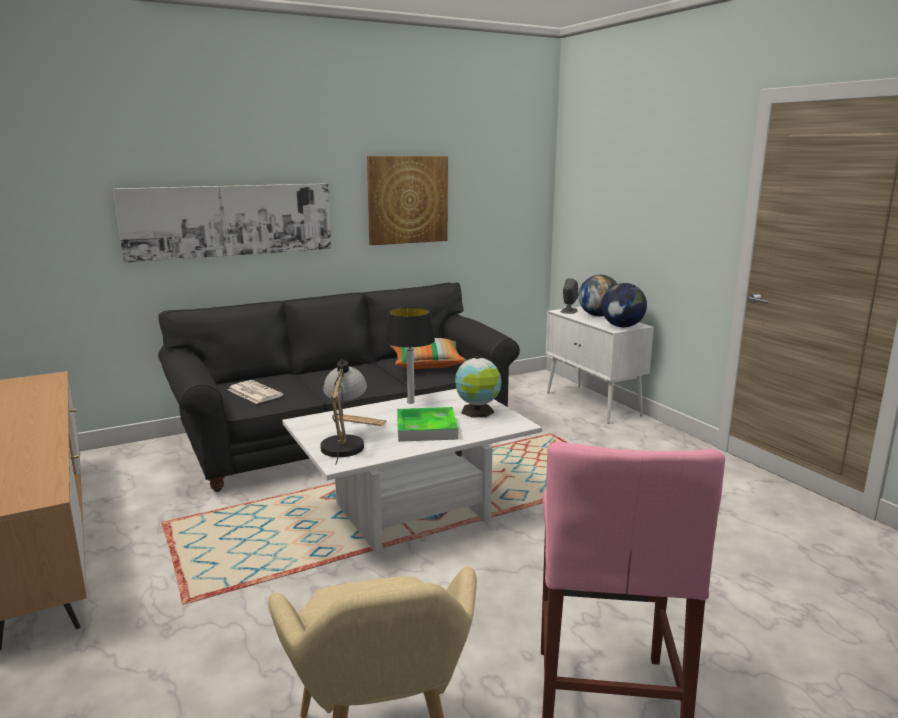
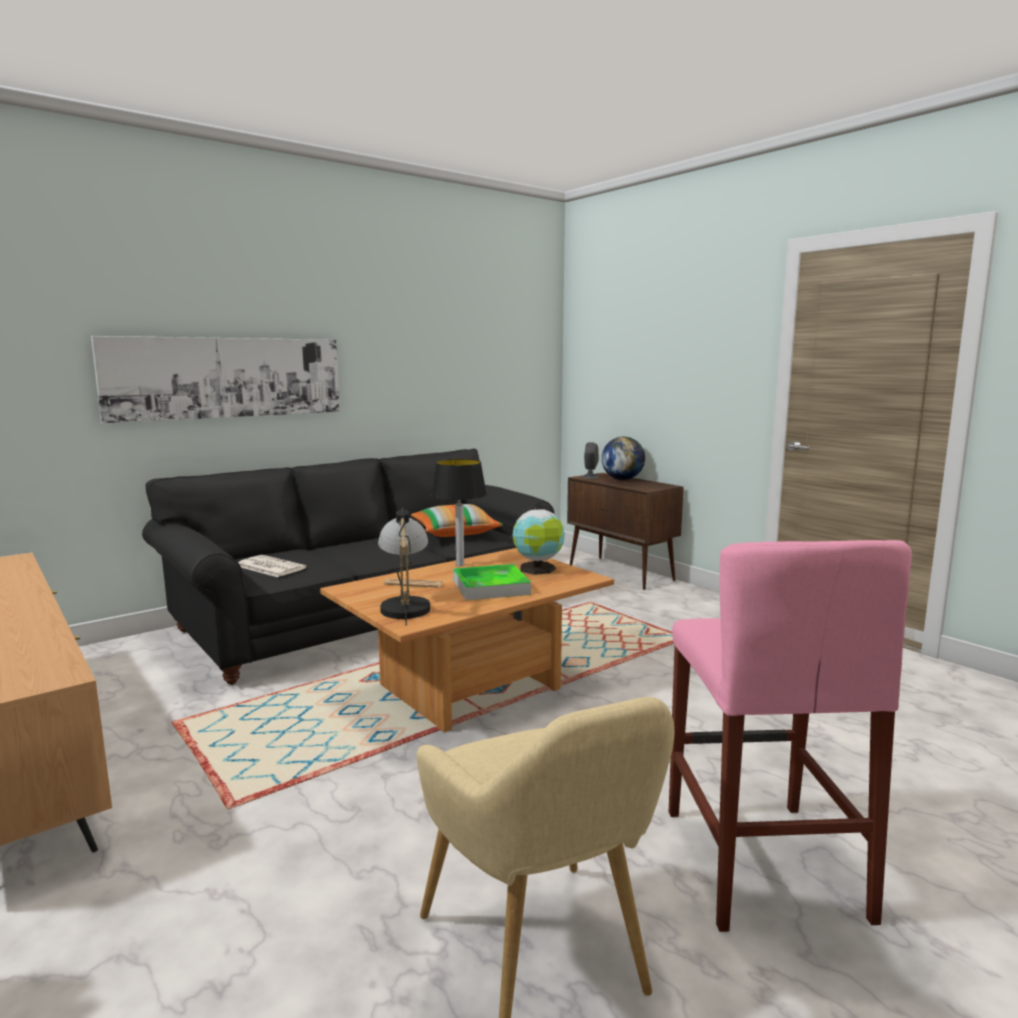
camera: 10 degrees left, 5 degrees down
(407, 200) = (418, 360): picture -> none
(412, 514) = (471, 690): white coffee table -> brown coffee table
(593, 404) = (621, 573): white cabinet -> brown cabinet
(622, 326) = (652, 487): globe -> none

